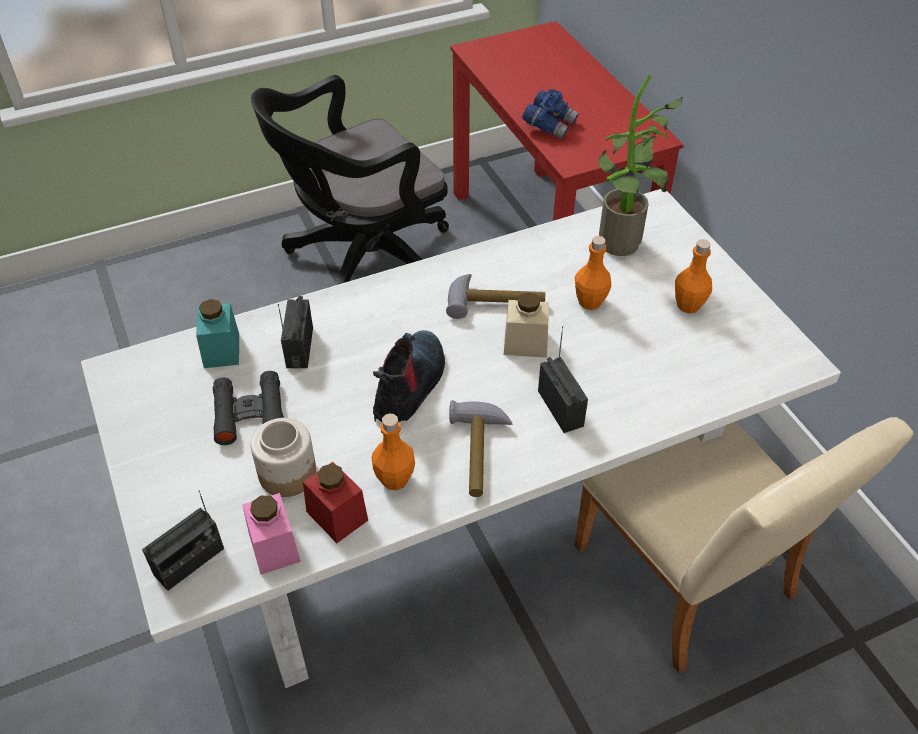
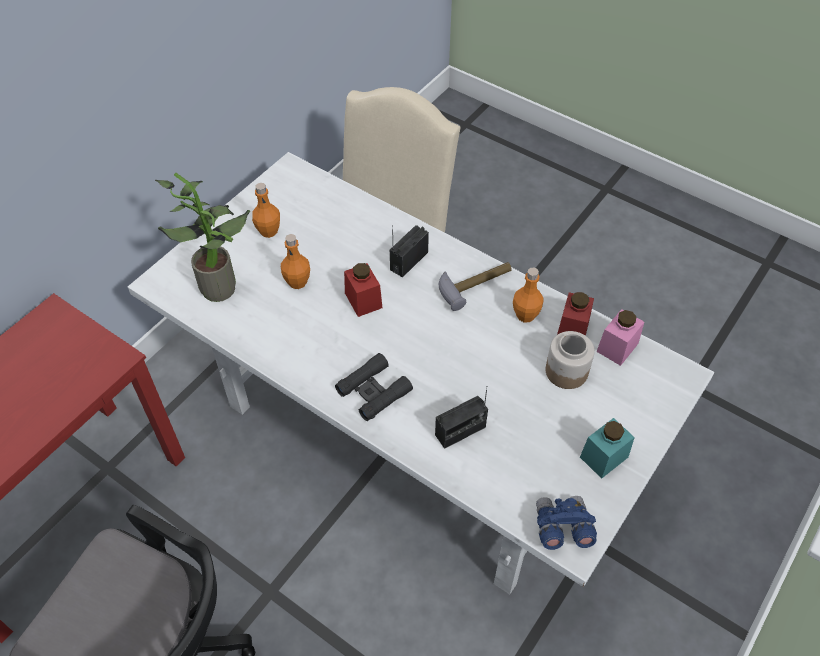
camera: 120 degrees left, 5 degrees up
(189, 562) = (662, 383): radio -> none
(221, 350) = (500, 482): turquoise jar -> turquoise jar (604, 457)
(249, 413) = (540, 423): black binoculars -> black binoculars (373, 391)
(410, 387) = (448, 344): boot -> none
(495, 301) = (331, 335): hammer -> none
(525, 343) = (363, 300): beige jar -> red jar
(549, 125) = (59, 398): blue binoculars -> blue binoculars (561, 529)

